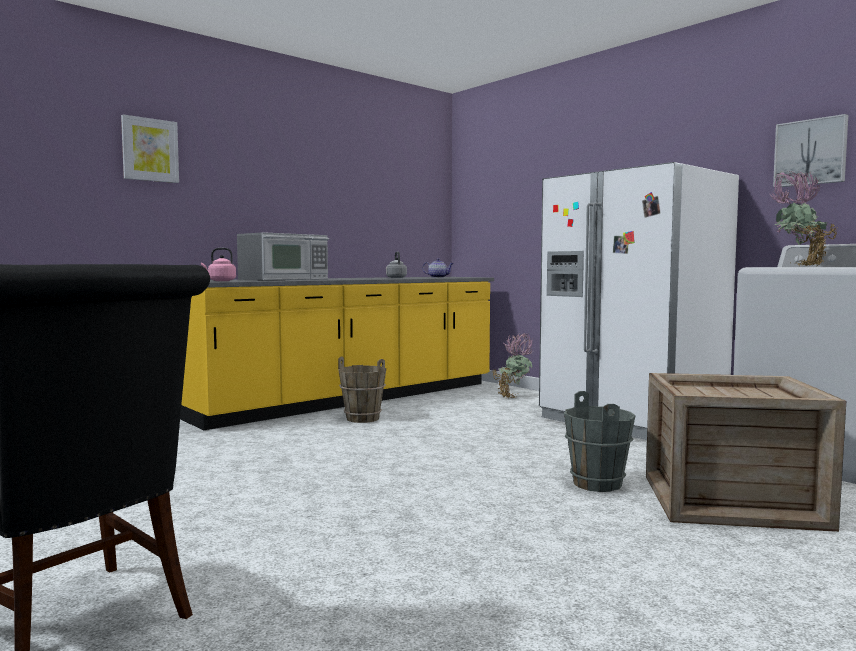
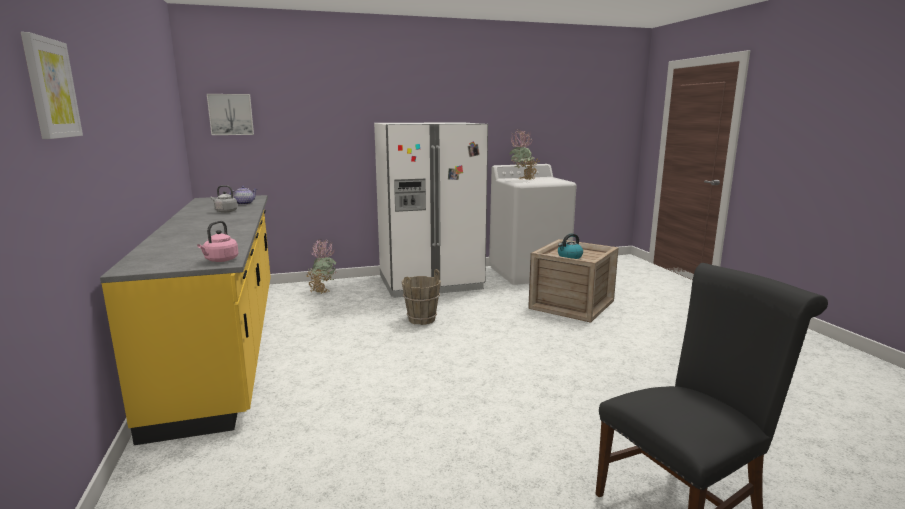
camera: 65 degrees left, 10 degrees up
(285, 279) = (199, 239): microwave -> none
(362, 418) = (306, 349): brown bucket -> brown bucket (421, 319)
(598, 484) = (530, 320): grey bucket -> none
(714, 394) = (569, 257): none -> kettle
(810, 152) = (497, 113): picture -> picture (231, 114)

